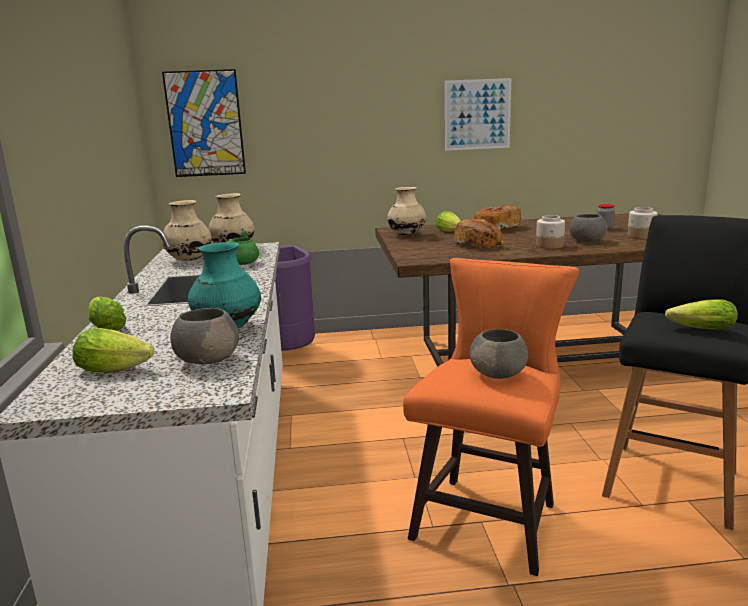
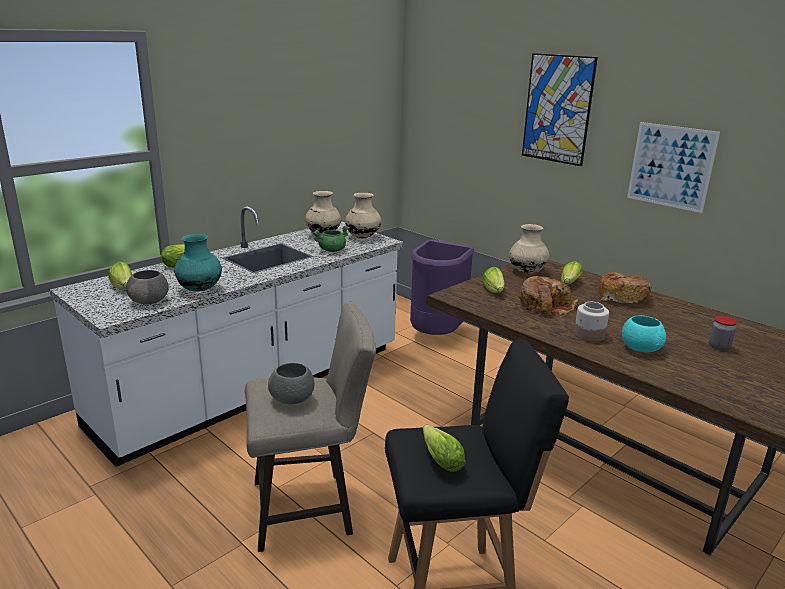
camera: 50 degrees right, 5 degrees up
(205, 124) = (436, 125): picture -> picture (557, 109)
(427, 249) = (494, 291): none -> lettuce
(489, 515) = (311, 507): orange stool -> beige stool
(586, 241) = (640, 348): grey bowl -> turquoise bowl
(641, 236) = (715, 372): jar -> none

